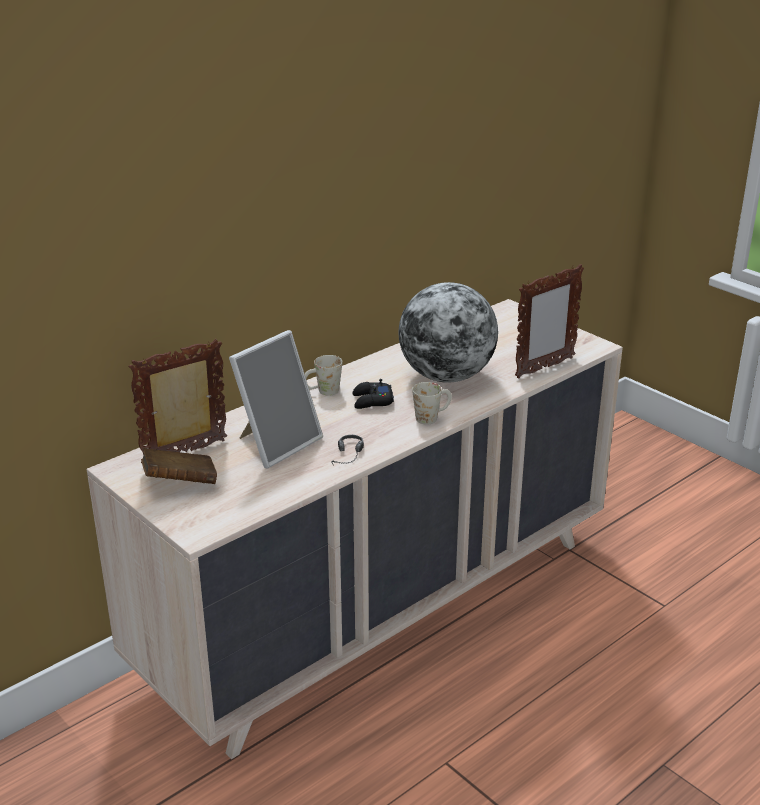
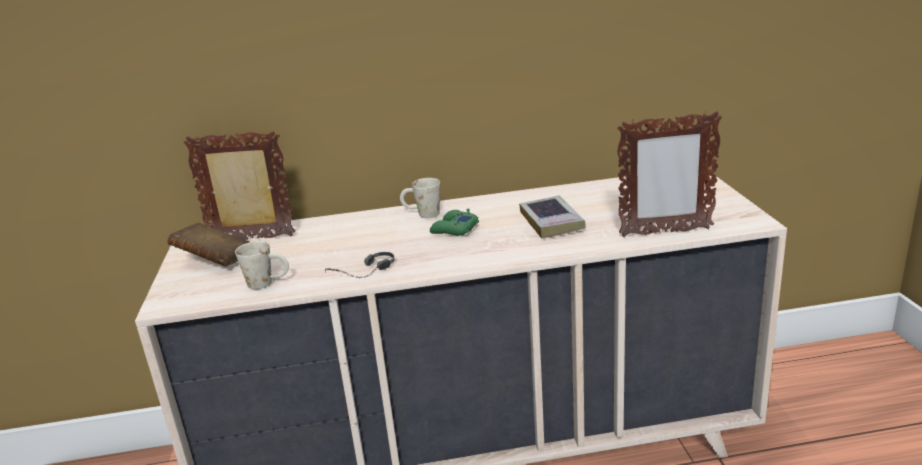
camera: 35 degrees right, 5 degrees down
(276, 443) = (327, 247): picture frame -> none
(372, 401) = (454, 229): black game controller -> green game controller
(432, 417) = (489, 254): white mug -> white mug (268, 283)
(447, 376) = (551, 222): globe -> book

